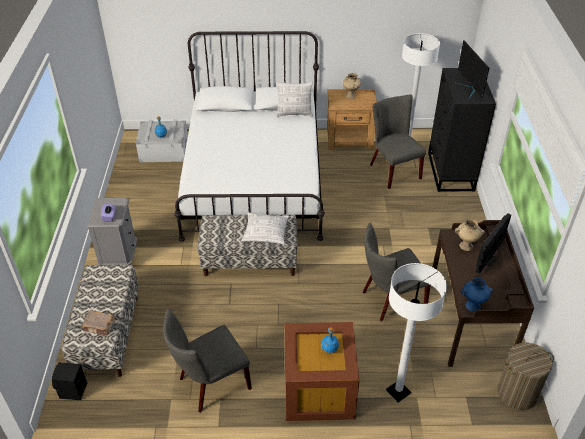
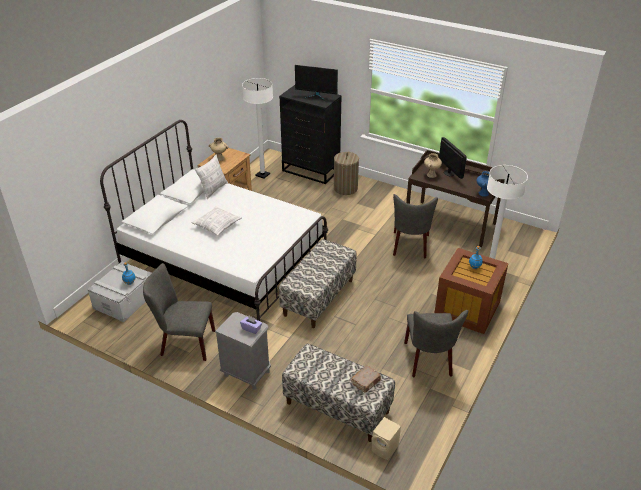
camera: 60 degrees left, 5 degrees down
(72, 391) = (385, 449): black speaker -> beige speaker
(266, 233) = (331, 259): pillow -> pillow (217, 225)
(392, 170) = (283, 192): grey chair -> grey chair (184, 343)
(516, 393) = (516, 231): laundry basket -> laundry basket (345, 188)

